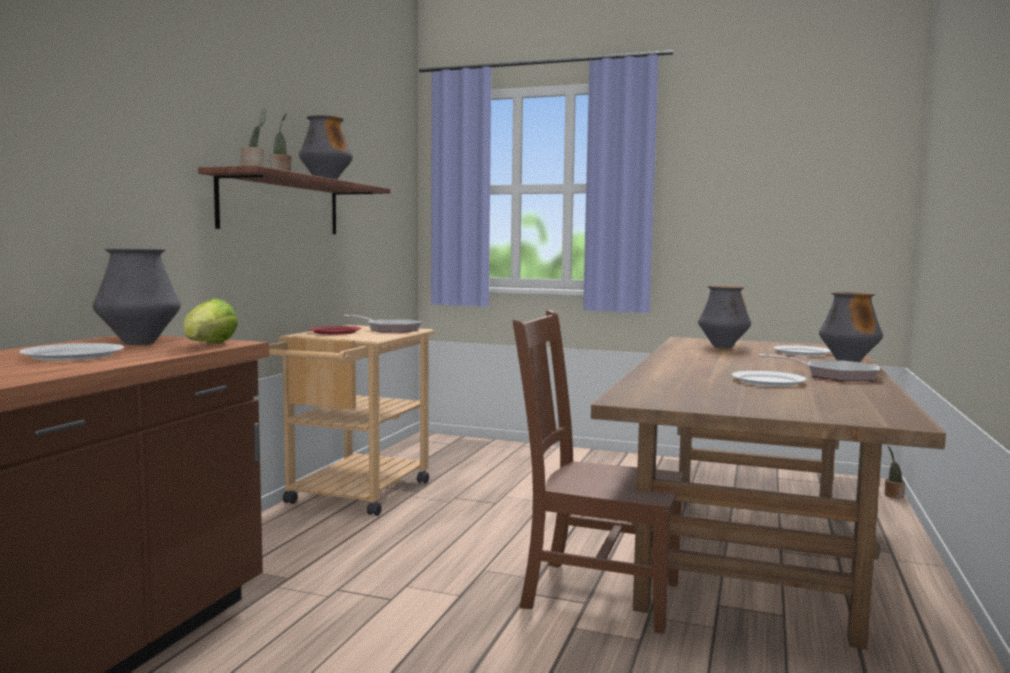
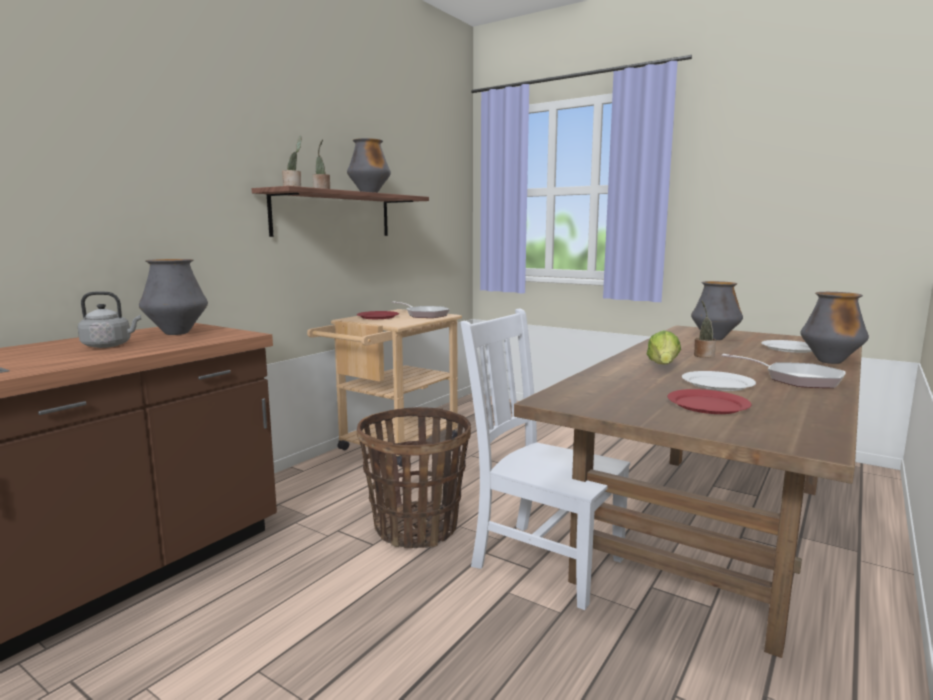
camera: 15 degrees right, 5 degrees up
(74, 355) = (109, 345): white plate -> grey kettle
(210, 345) = (221, 337): lettuce -> lettuce (663, 366)
(433, 577) = (416, 528): none -> basket
(595, 593) = (543, 560): brown chair -> white chair
(778, 397) = (707, 405): none -> red plate
(893, 495) = (889, 487): potted plant -> potted plant (703, 355)

